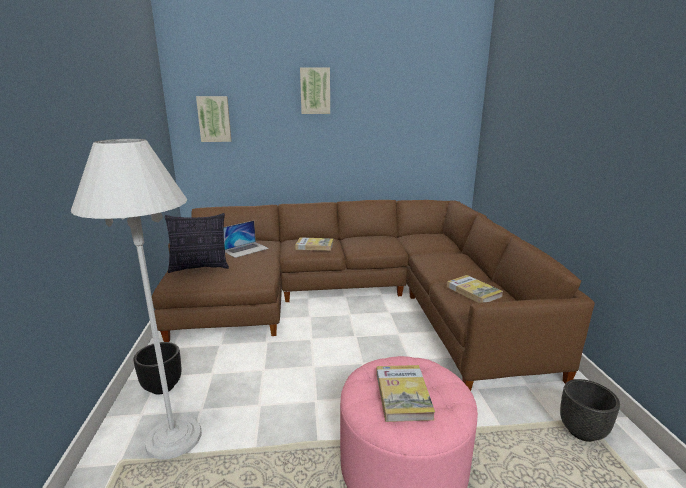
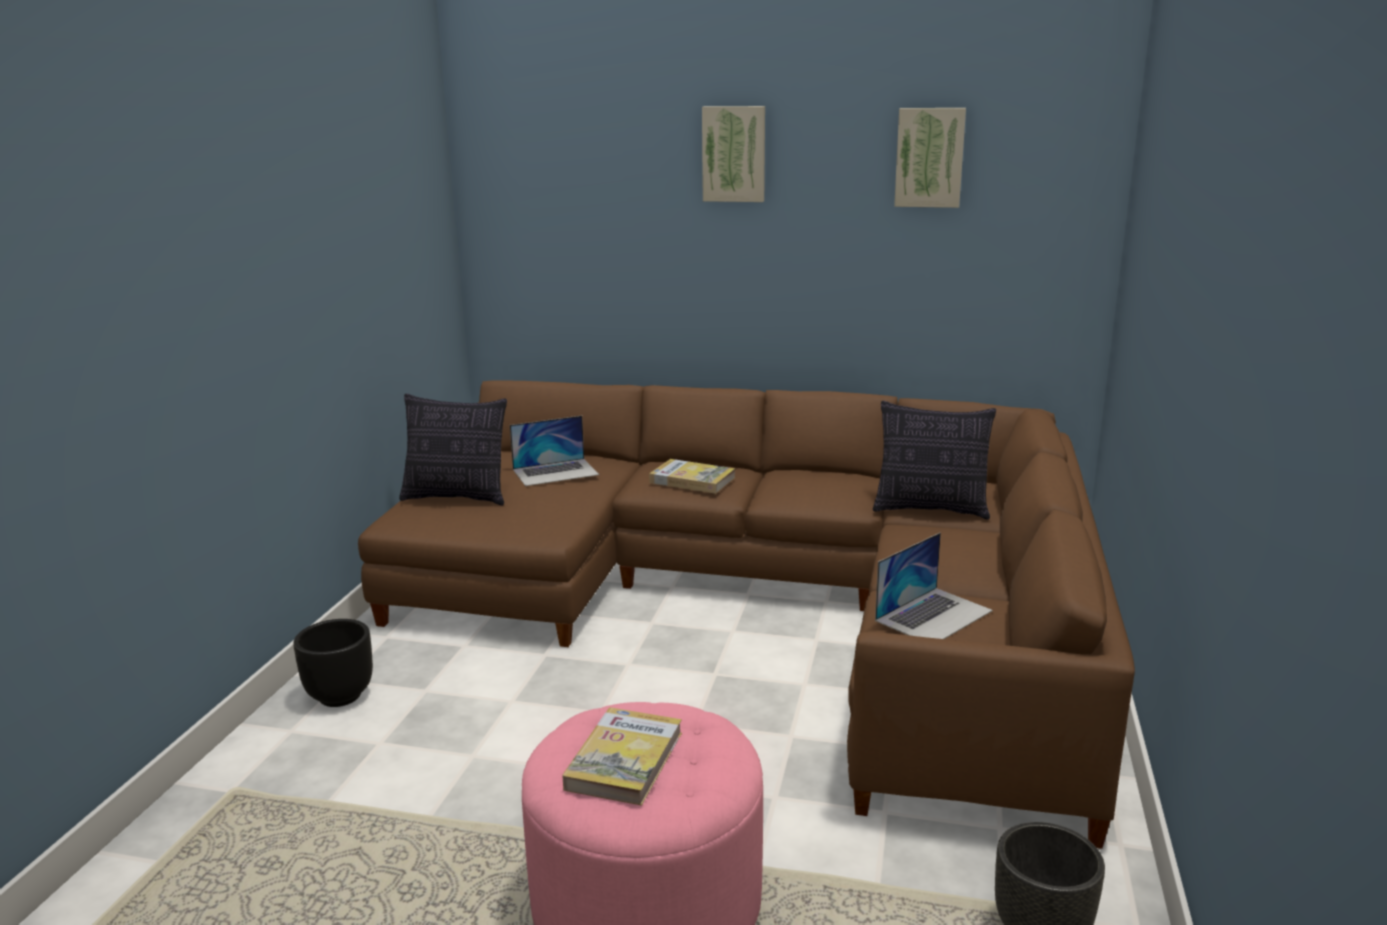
camera: 20 degrees right, 0 degrees up
(174, 438) = (320, 775): white floor lamp -> none
(214, 119) = (536, 207): picture -> picture (929, 157)
(426, 247) = (931, 509): none -> pillow
(473, 291) = (934, 615): book -> laptop

